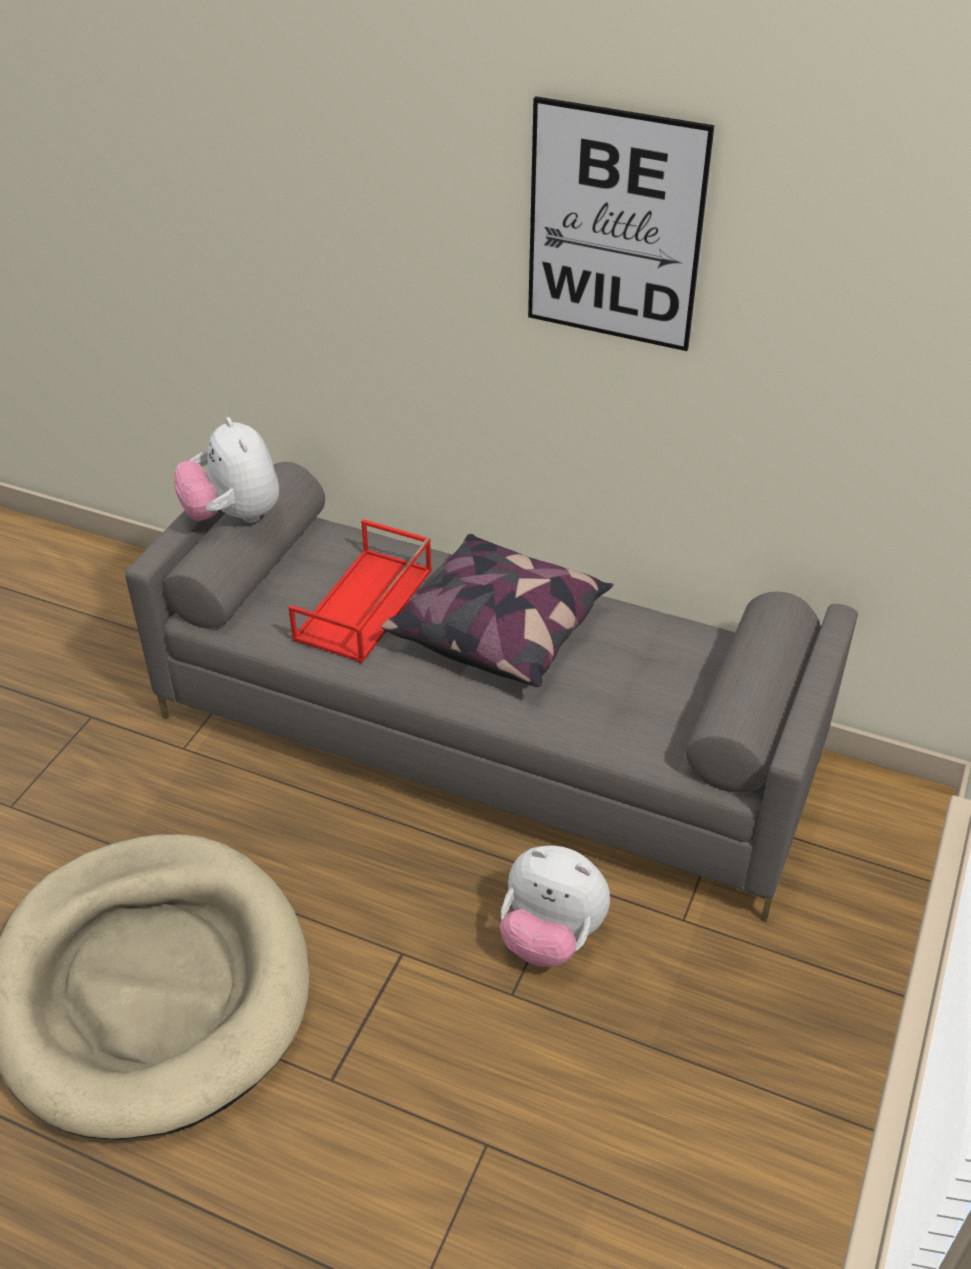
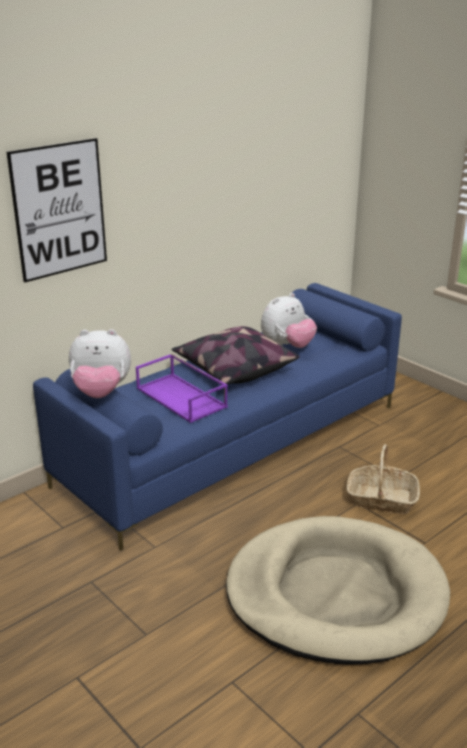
camera: 65 degrees left, 15 degrees down
(364, 606) = (182, 397): red tray -> purple tray
(431, 985) = (381, 499): none -> basket
(488, 738) = (233, 443): grey sofa -> blue sofa
(550, 937) = (370, 459): plush toy -> plush toy (287, 346)
(615, 227) = (212, 141): picture -> picture (59, 209)

